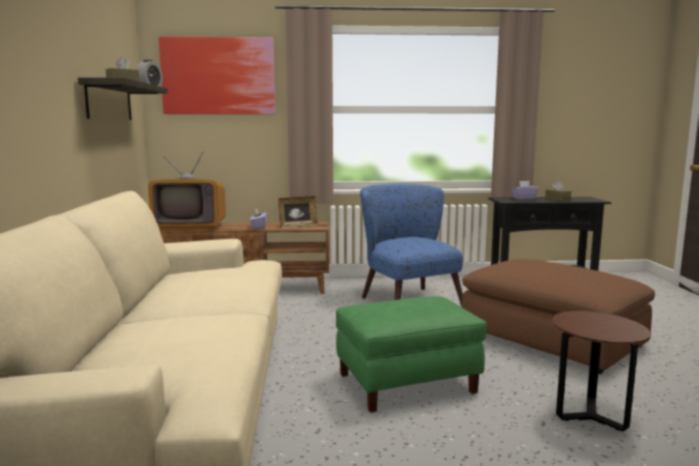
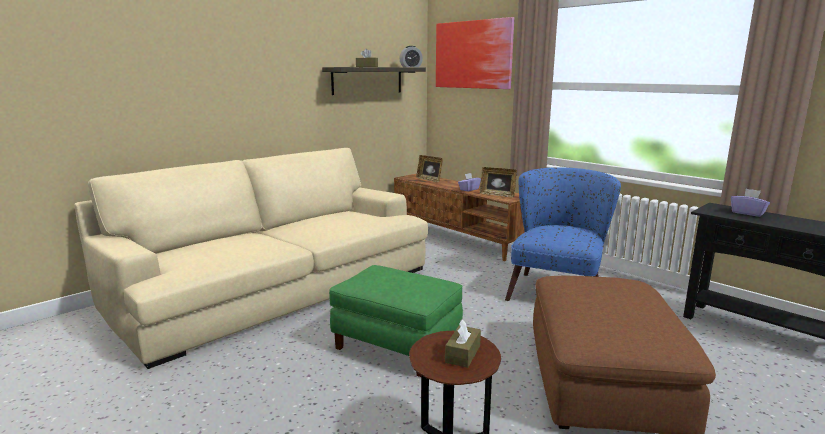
camera: 50 degrees right, 5 degrees up
(190, 227) = (429, 180): television -> picture frame
(557, 199) = (795, 224): brown tissue box -> brown tissue box (463, 354)

